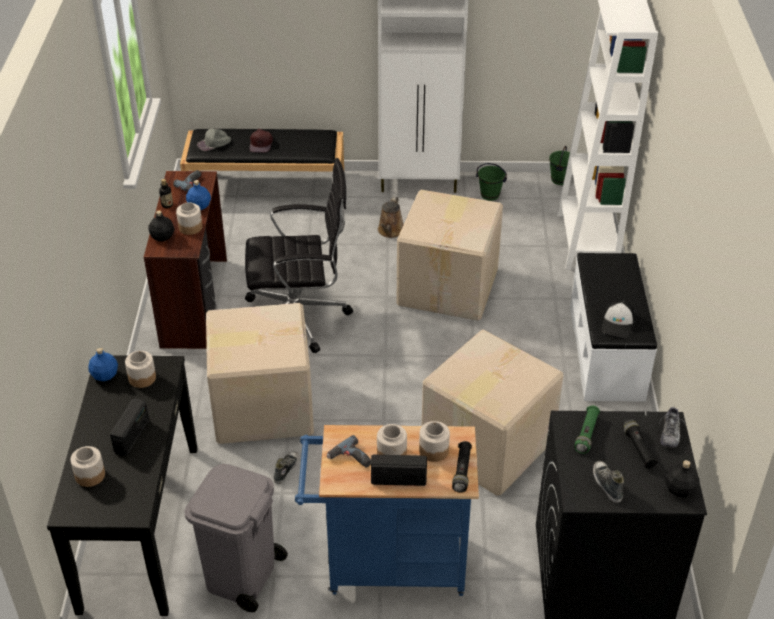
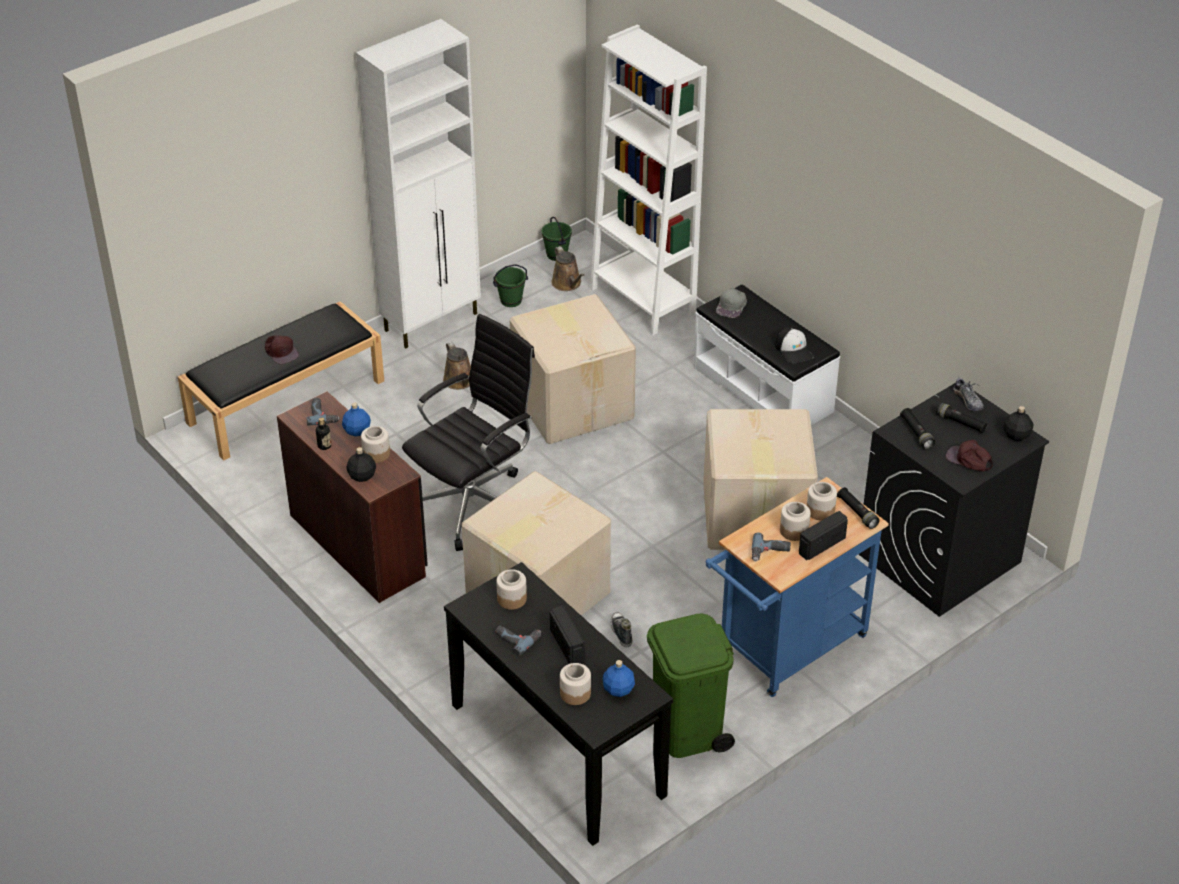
camera: 40 degrees left, 0 degrees up
(104, 375) = (476, 616): blue bottle -> blue bottle (618, 690)
(108, 408) = (517, 638): none -> power drill
(214, 143) = (232, 375): grey cap -> grey cap (732, 306)
(241, 577) = (688, 731): grey trash can -> green trash can
(544, 203) = (567, 284): none -> brown watering can
(586, 434) = (916, 433): green flashlight -> black flashlight
(607, 484) = (969, 460): shoe -> brown cap

